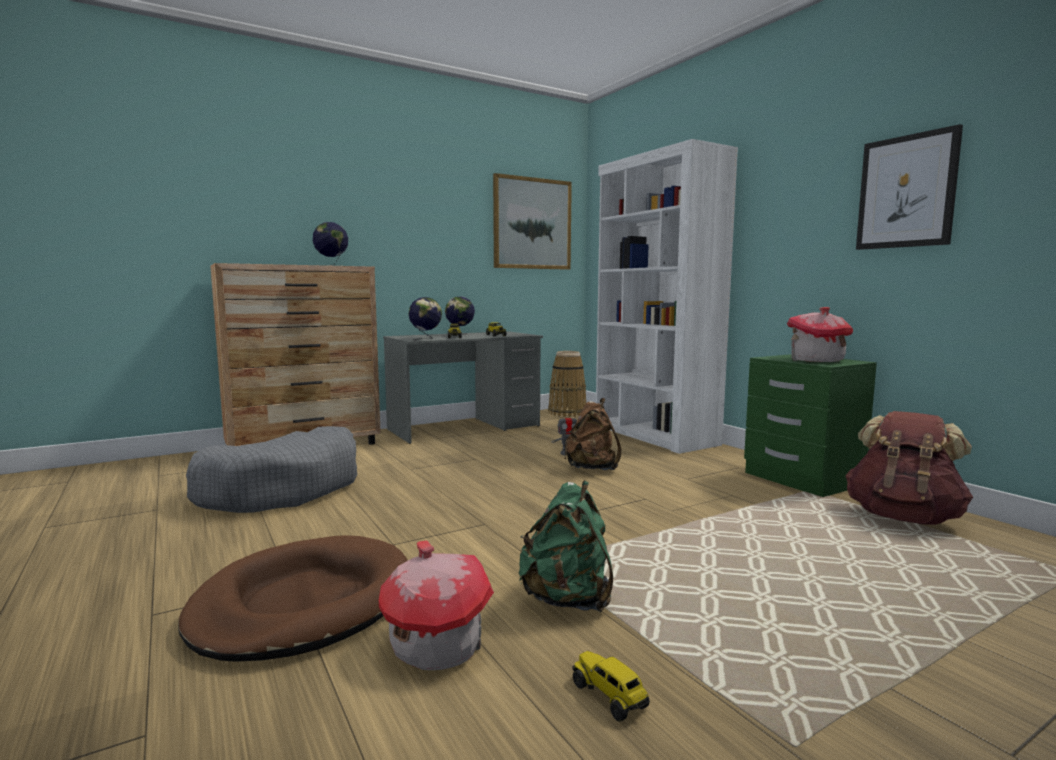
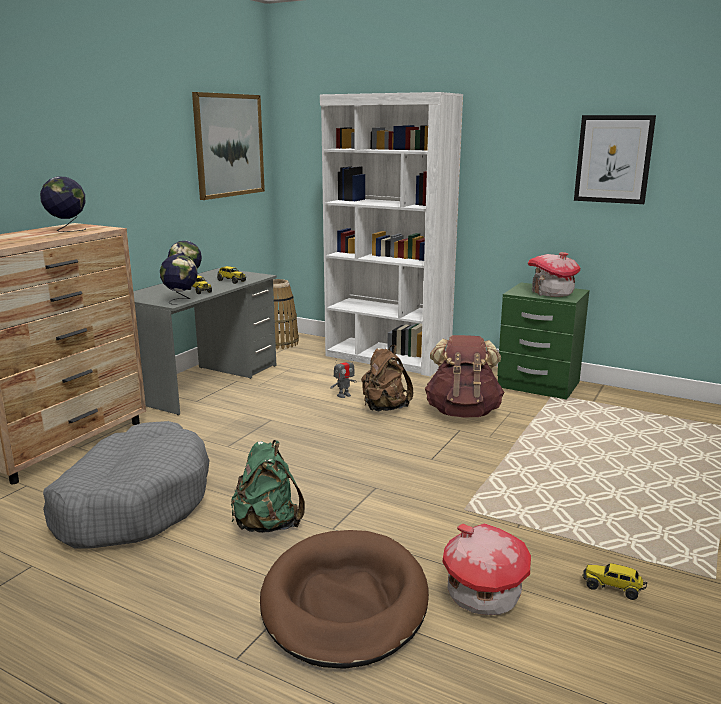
camera: 30 degrees left, 10 degrees up
(568, 599) = (514, 533): green backpack -> green backpack (267, 525)
(903, 518) = (624, 406): brown backpack -> brown backpack (463, 412)

